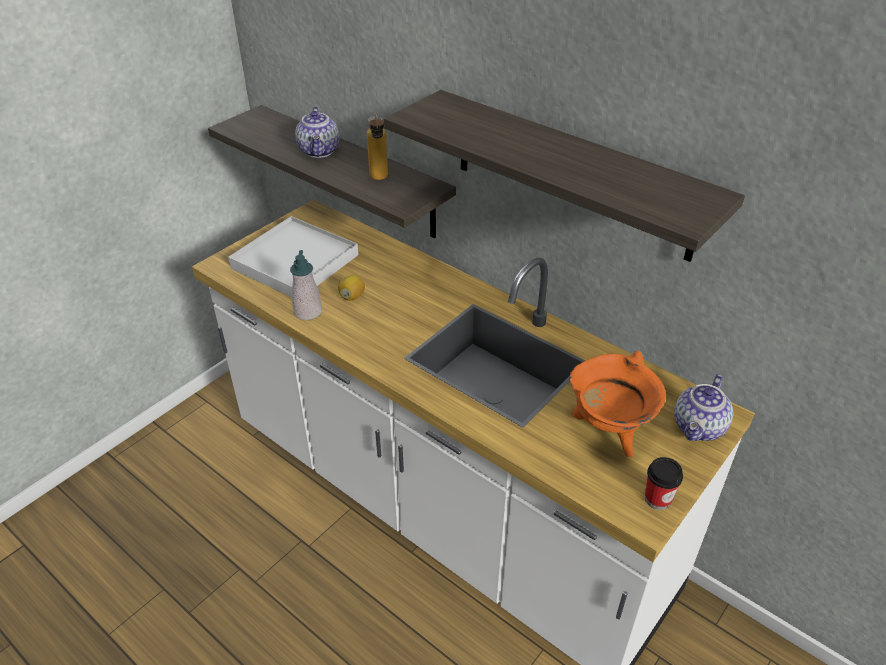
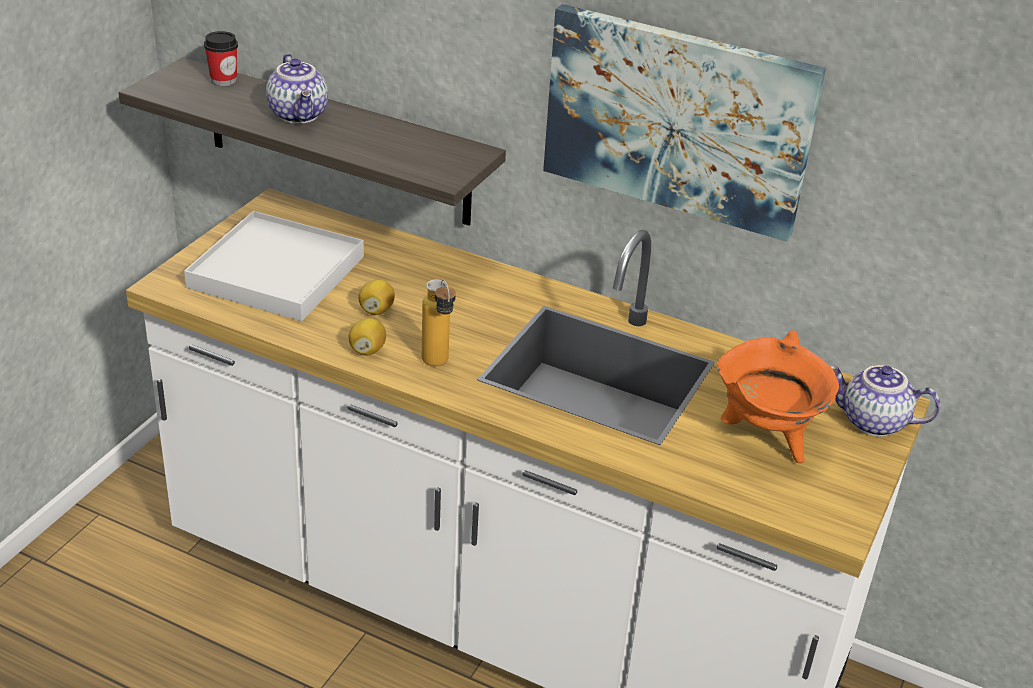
camera: 15 degrees left, 5 degrees down
(308, 312) = (322, 335): soap dispenser -> none
(334, 327) = (367, 350): none -> lemon
(379, 180) = (399, 147): bottle -> bottle (438, 366)
(571, 174) = (677, 119): shelf -> picture
(657, 499) = (847, 505): cup -> cup (223, 80)
(700, 428) = (872, 423): teapot -> teapot turned 90 degrees clockwise

